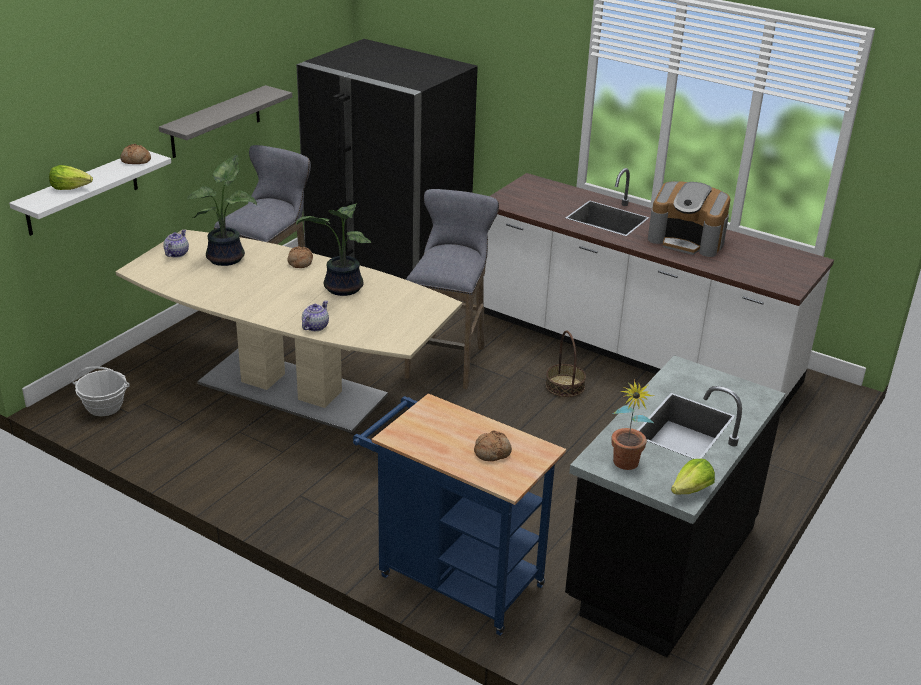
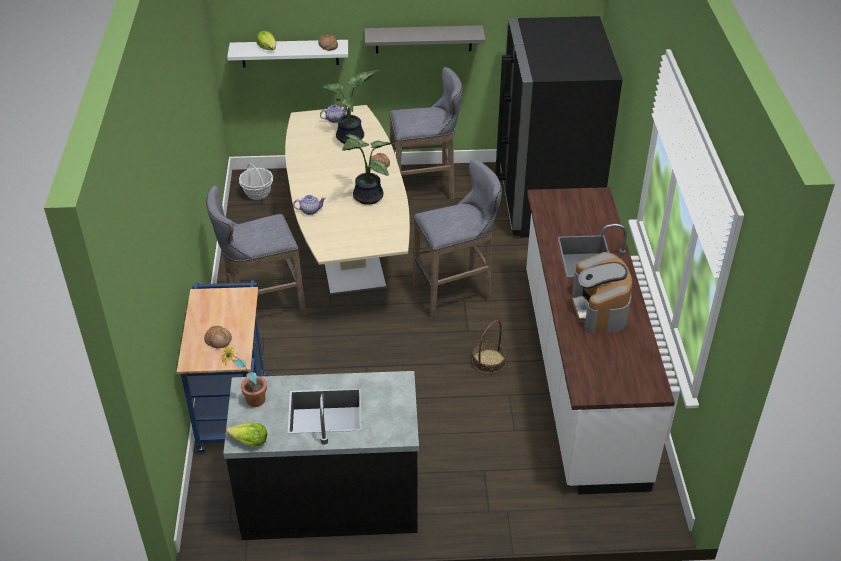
camera: 55 degrees right, 10 degrees up
(311, 487) = (263, 308): none -> grey stool

